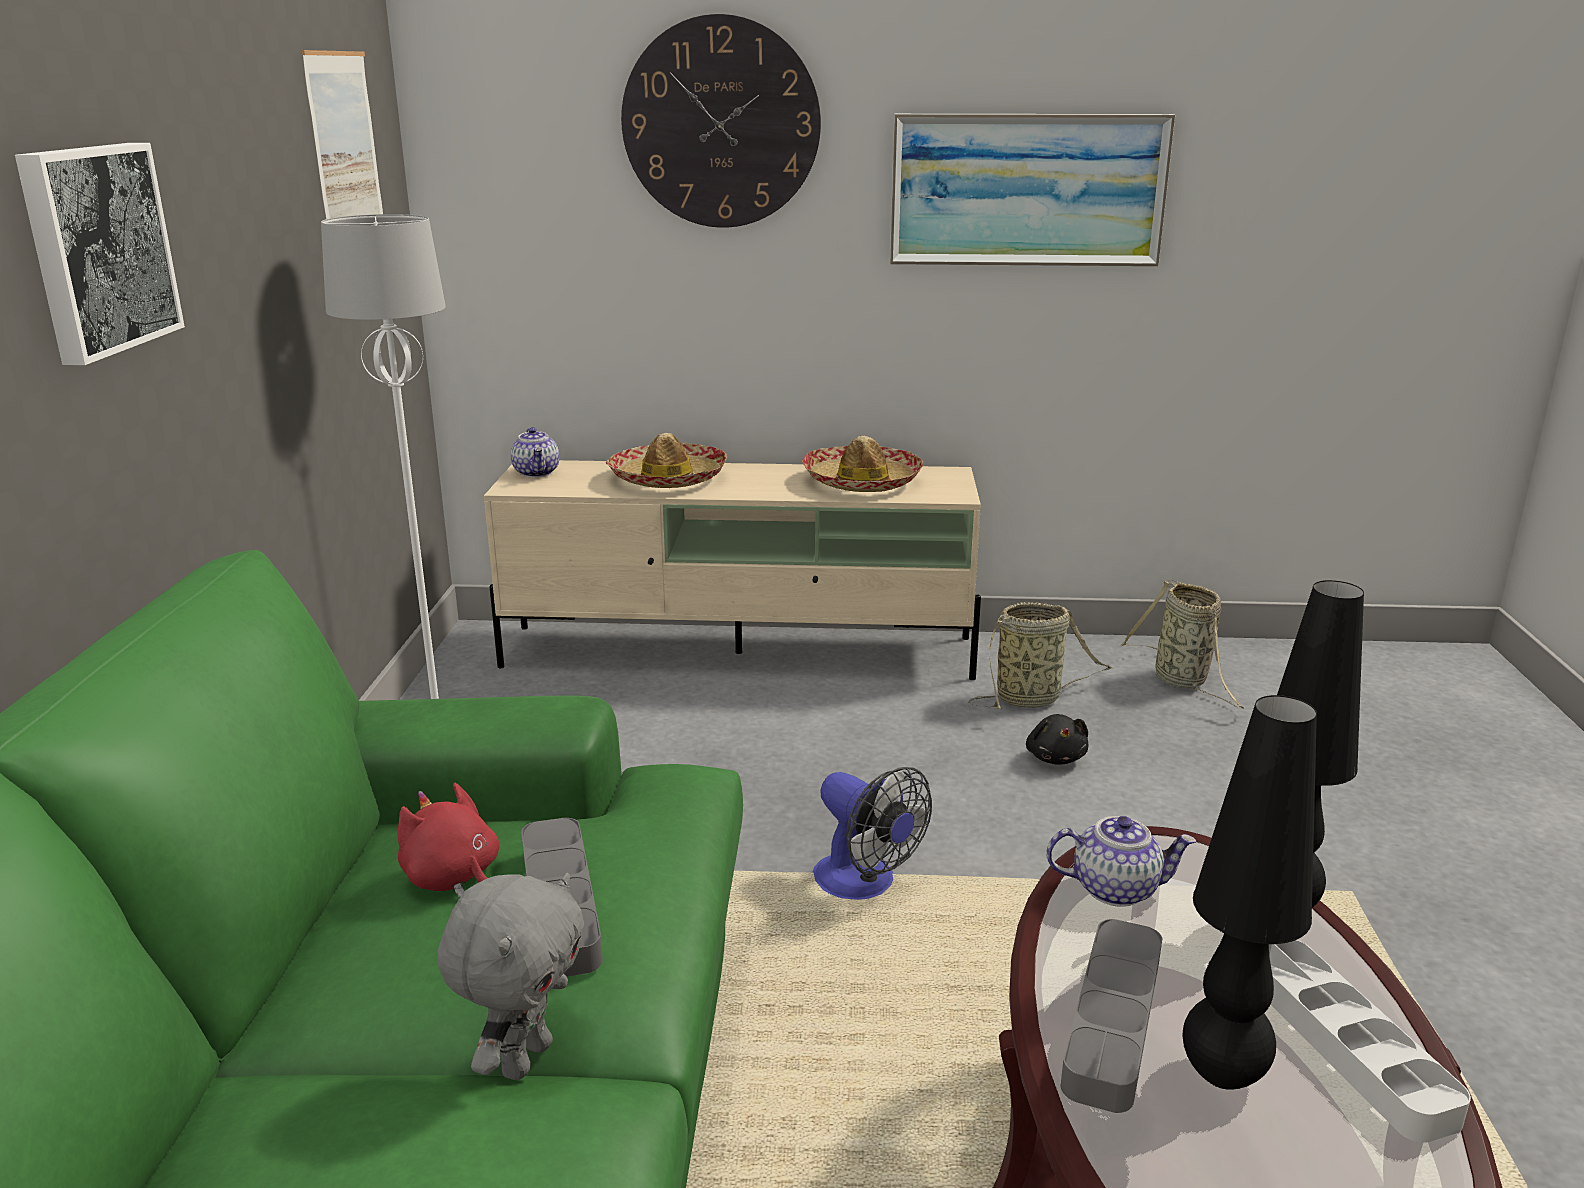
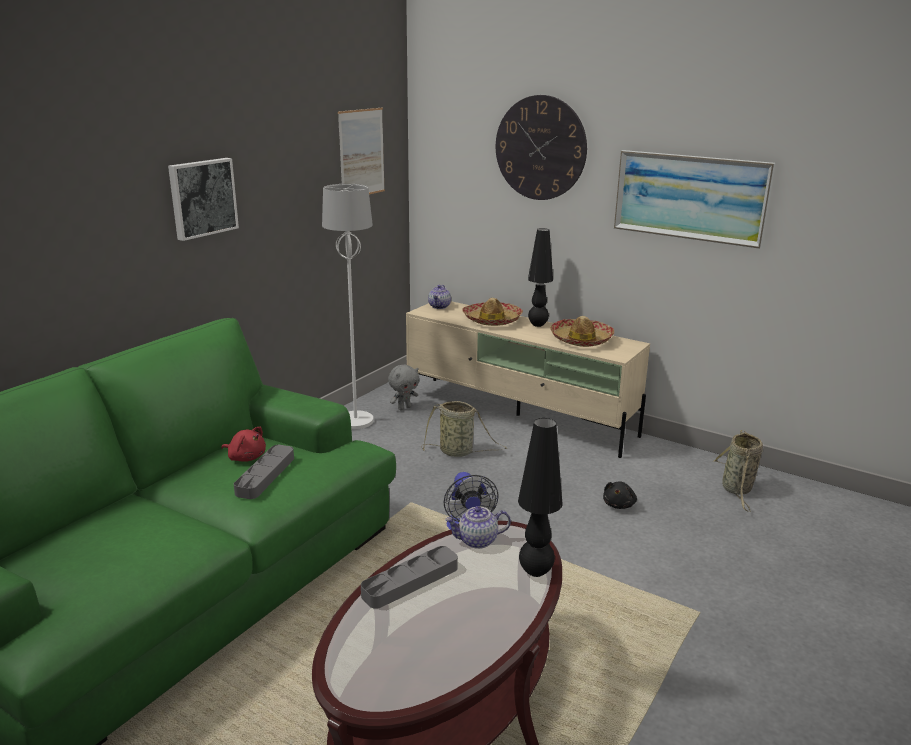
camera: 30 degrees right, 0 degrees up
(454, 879) = (246, 457): red plush toy -> red plush toy turned 135 degrees clockwise
(524, 1058) = (210, 518): grey plush toy -> grey plush toy (404, 408)
(1032, 698) = (640, 475): basket -> basket (458, 452)
(1116, 888) = (477, 541): teapot -> teapot turned 135 degrees clockwise
(1223, 1075) = (426, 613): black table lamp -> black table lamp (537, 325)
(1347, 1044) = (488, 623): grey tray -> none

